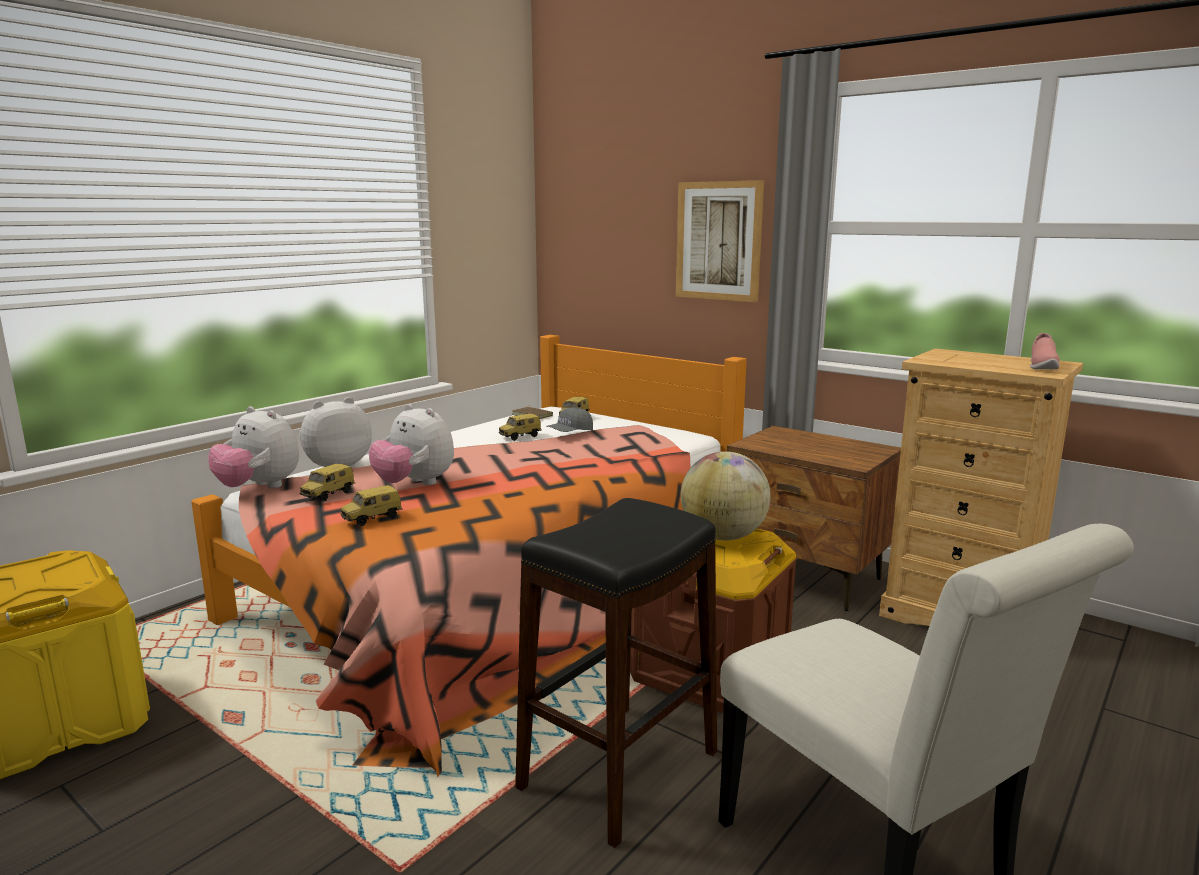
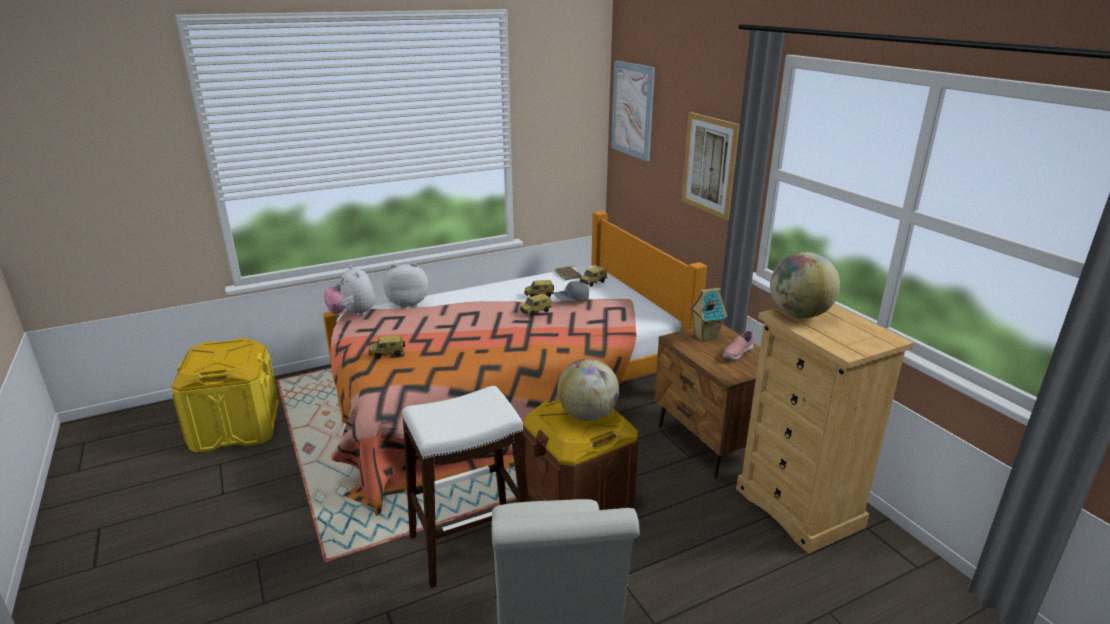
camera: 25 degrees right, 10 degrees up
(329, 495) = (381, 329): toy car -> toy car (536, 312)
(414, 484) = (434, 329): plush toy -> none
(579, 201) = (632, 110): none -> picture
(619, 769) = (470, 543): black stool -> white stool
(777, 438) = (704, 336): none -> toy house
(943, 358) = (799, 314): none -> globe
(1041, 367) = (862, 342): pink shoe -> pink shoe (737, 354)

